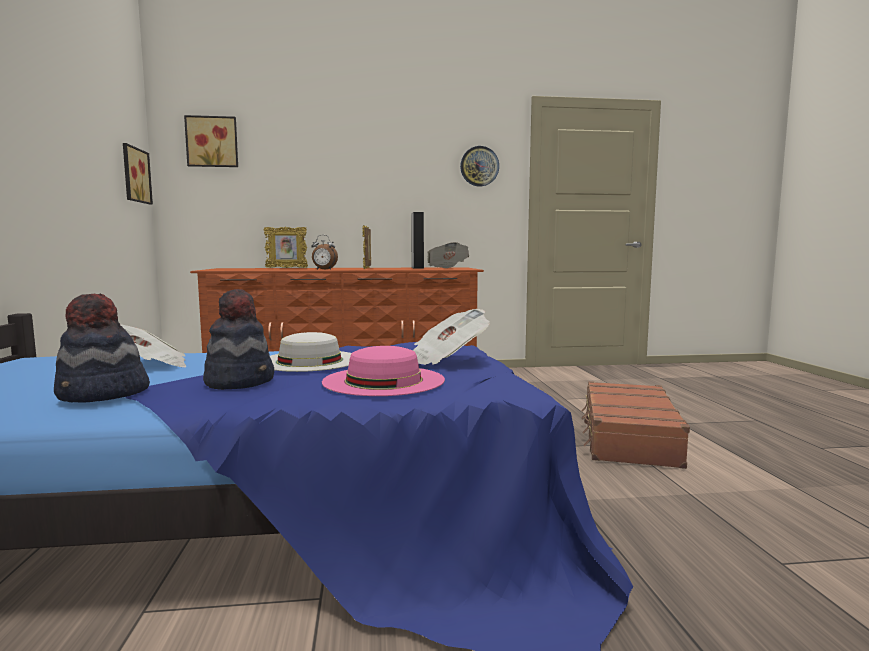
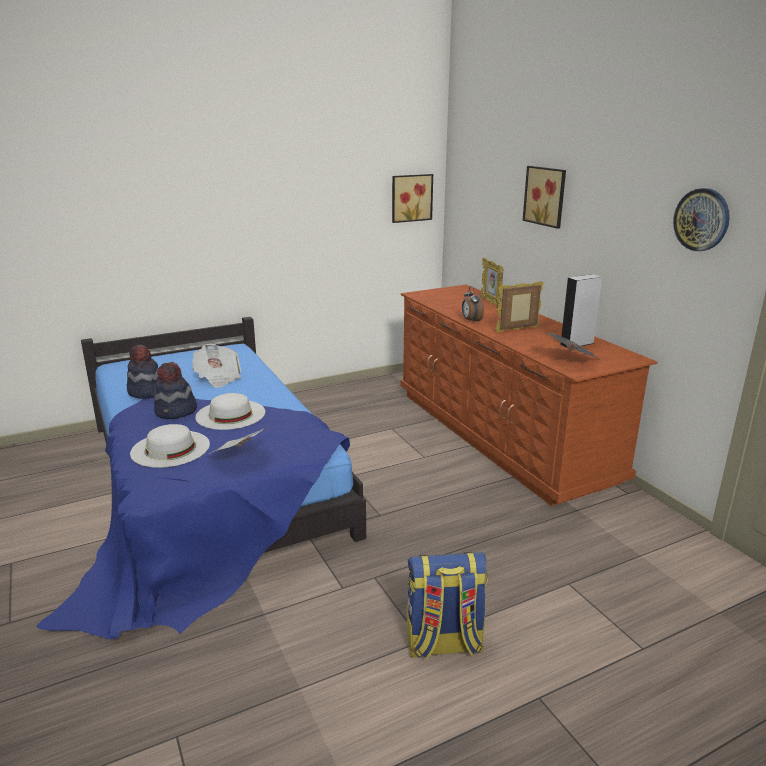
camera: 70 degrees right, 15 degrees up
(212, 142) = (476, 162): picture -> picture (546, 196)
(383, 380) = (170, 448): pink hat -> white hat
(628, 438) = (443, 644): brown suitcase -> backpack

